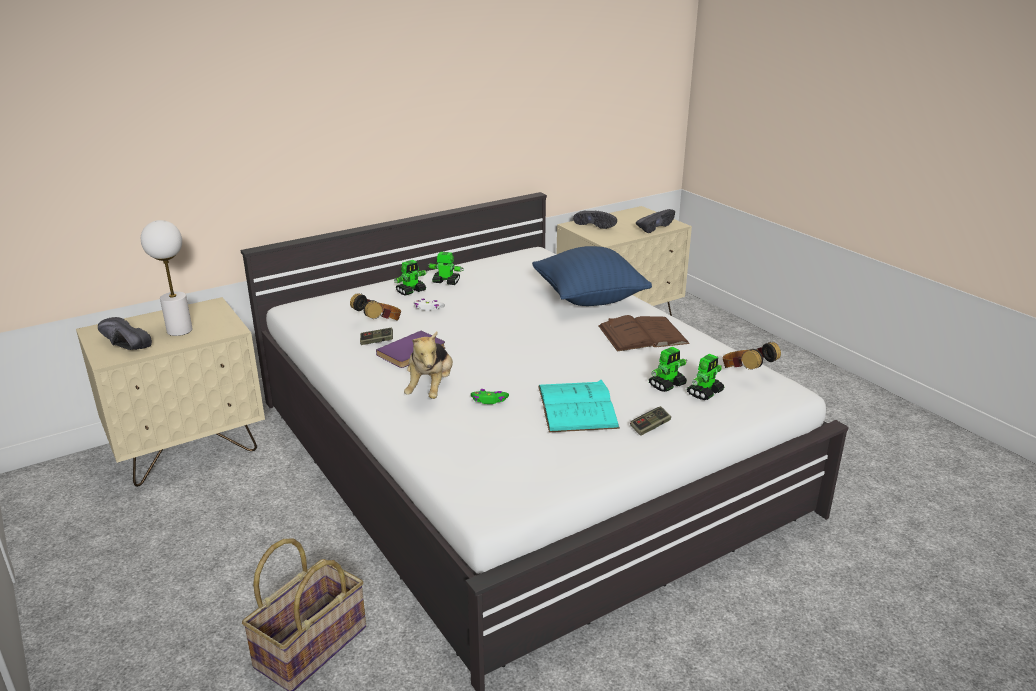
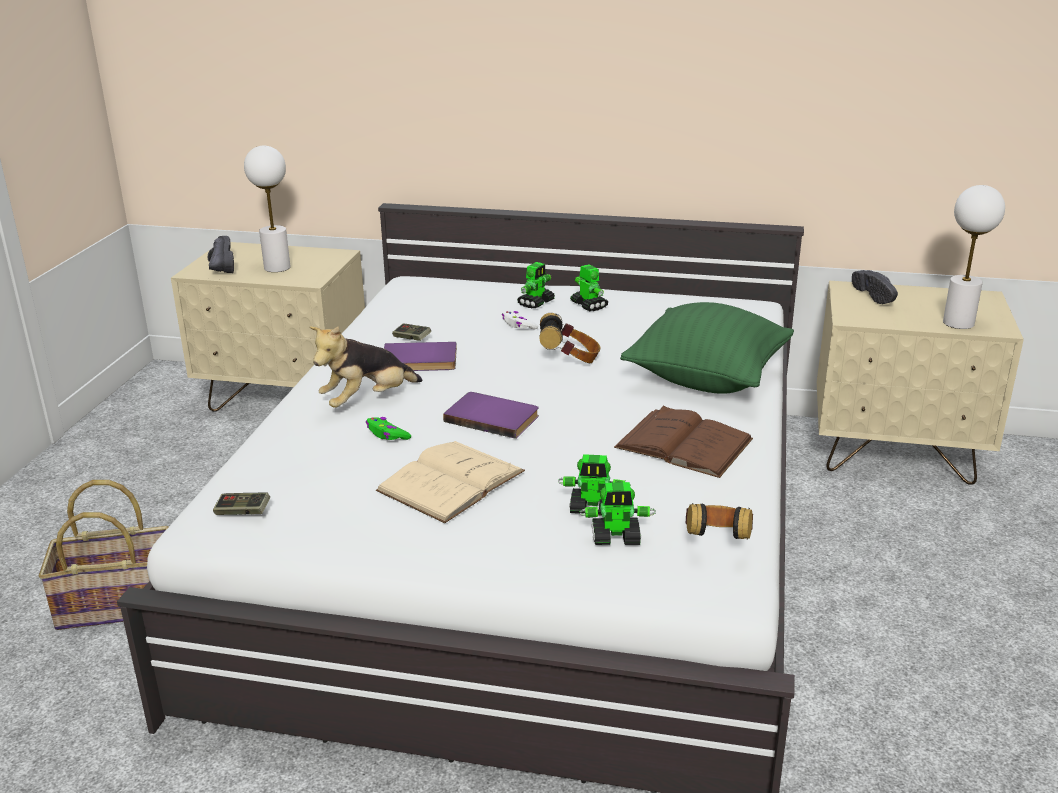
camera: 45 degrees right, 0 degrees up
(379, 323) = (446, 323): headphones -> headphones (570, 360)
(411, 291) = (536, 303): toy robot -> toy robot turned 60 degrees counterclockwise
(526, 364) = (493, 417): none -> purple book
(577, 406) = (451, 481): turquoise book -> beige book
(589, 298) = (707, 379): blue pillow -> green pillow
(650, 427) = (480, 539): game controller -> game controller (243, 512)
(654, 227) = (958, 323): black shoe -> white table lamp

